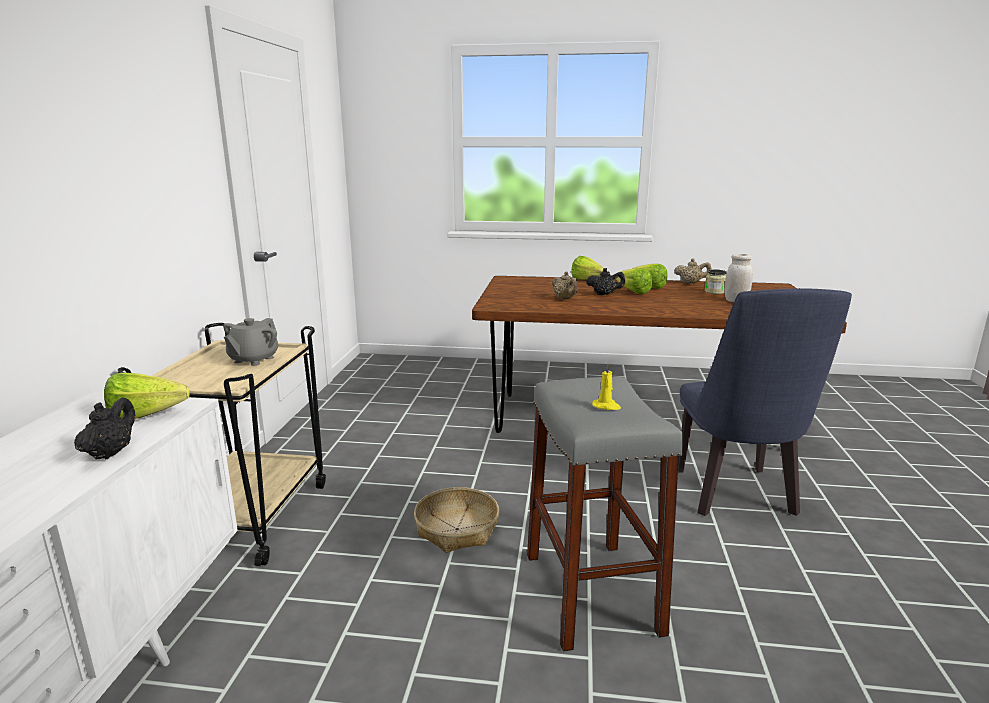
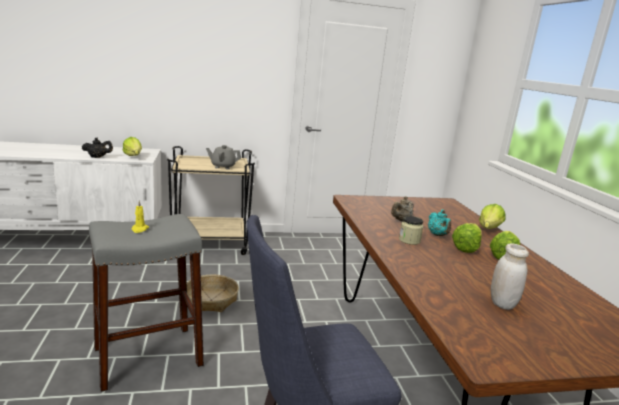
camera: 70 degrees right, 0 degrees up
(604, 294) = (437, 235): black teapot -> turquoise teapot
(691, 283) = (564, 282): beige teapot -> none
(714, 292) = (535, 293): jar -> jar (409, 240)

